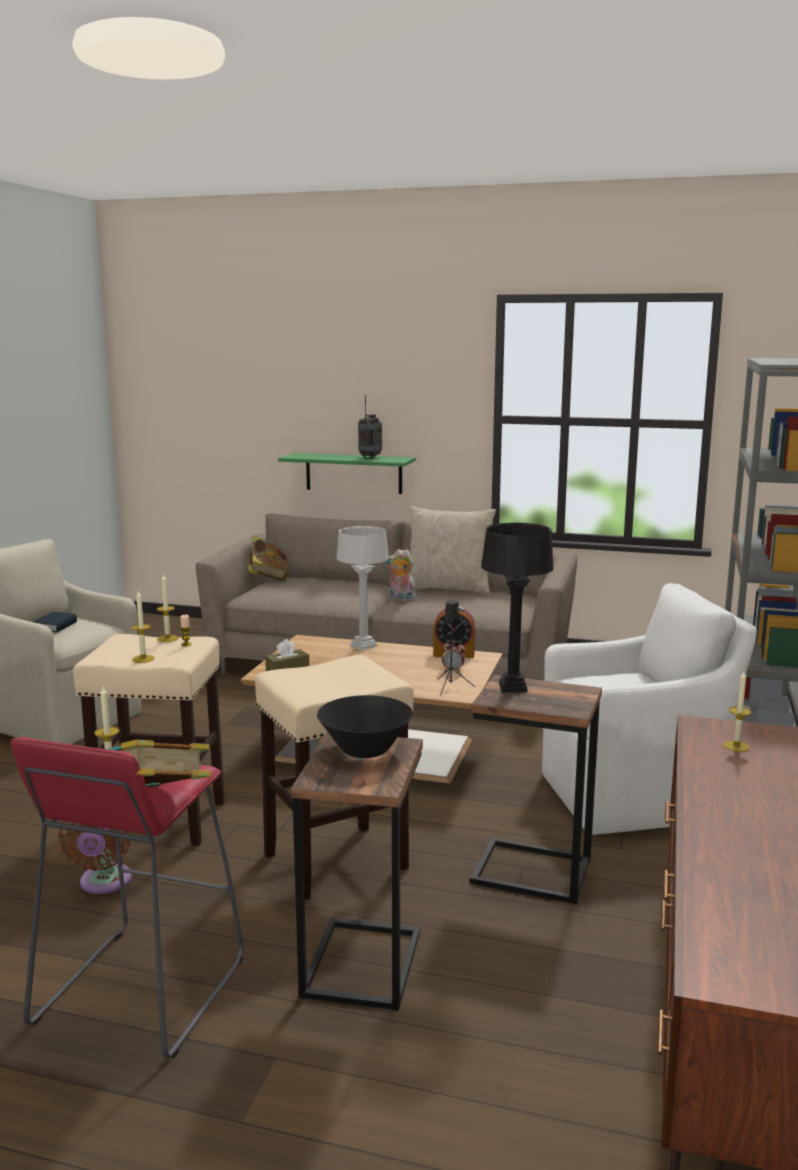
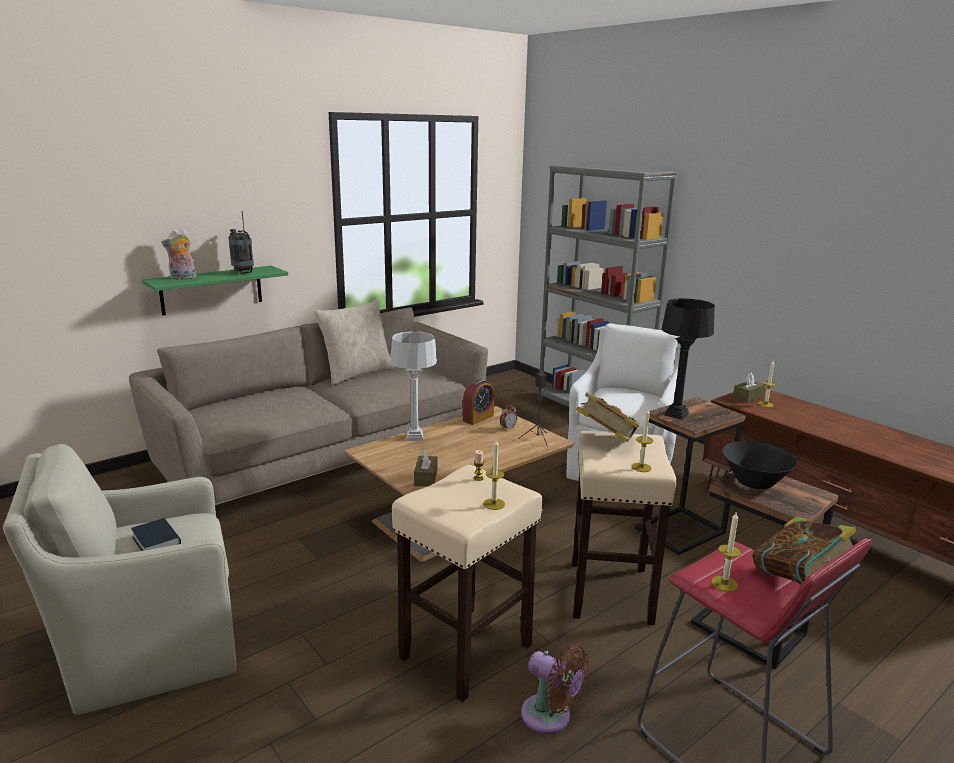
camera: 55 degrees left, 5 degrees up
(167, 638) = (449, 481): candle -> candle (641, 467)
(268, 577) = (192, 413): book -> book (606, 440)
(400, 599) = (350, 393): plush toy -> plush toy (183, 278)
(741, 732) = (747, 397): none -> brown tissue box

